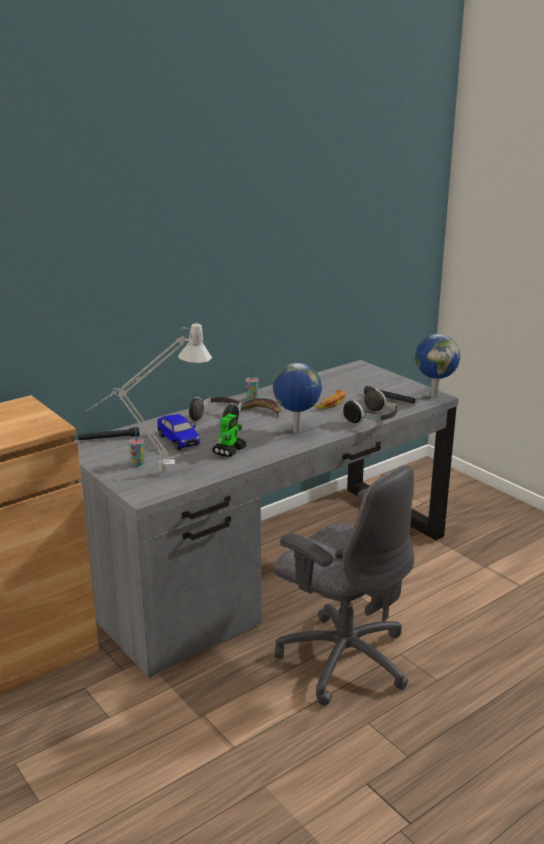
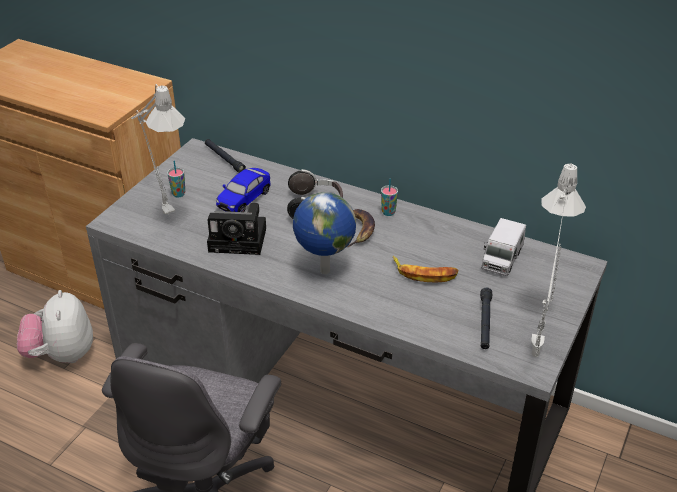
camera: 65 degrees right, 15 degrees up
(88, 715) = (62, 355): none -> plush toy
(229, 451) = (240, 239): toy robot -> camera
(334, 381) = (501, 259): none -> toy truck
(372, 420) = (400, 325): headphones -> none
(434, 396) = (533, 364): globe -> grey table lamp

